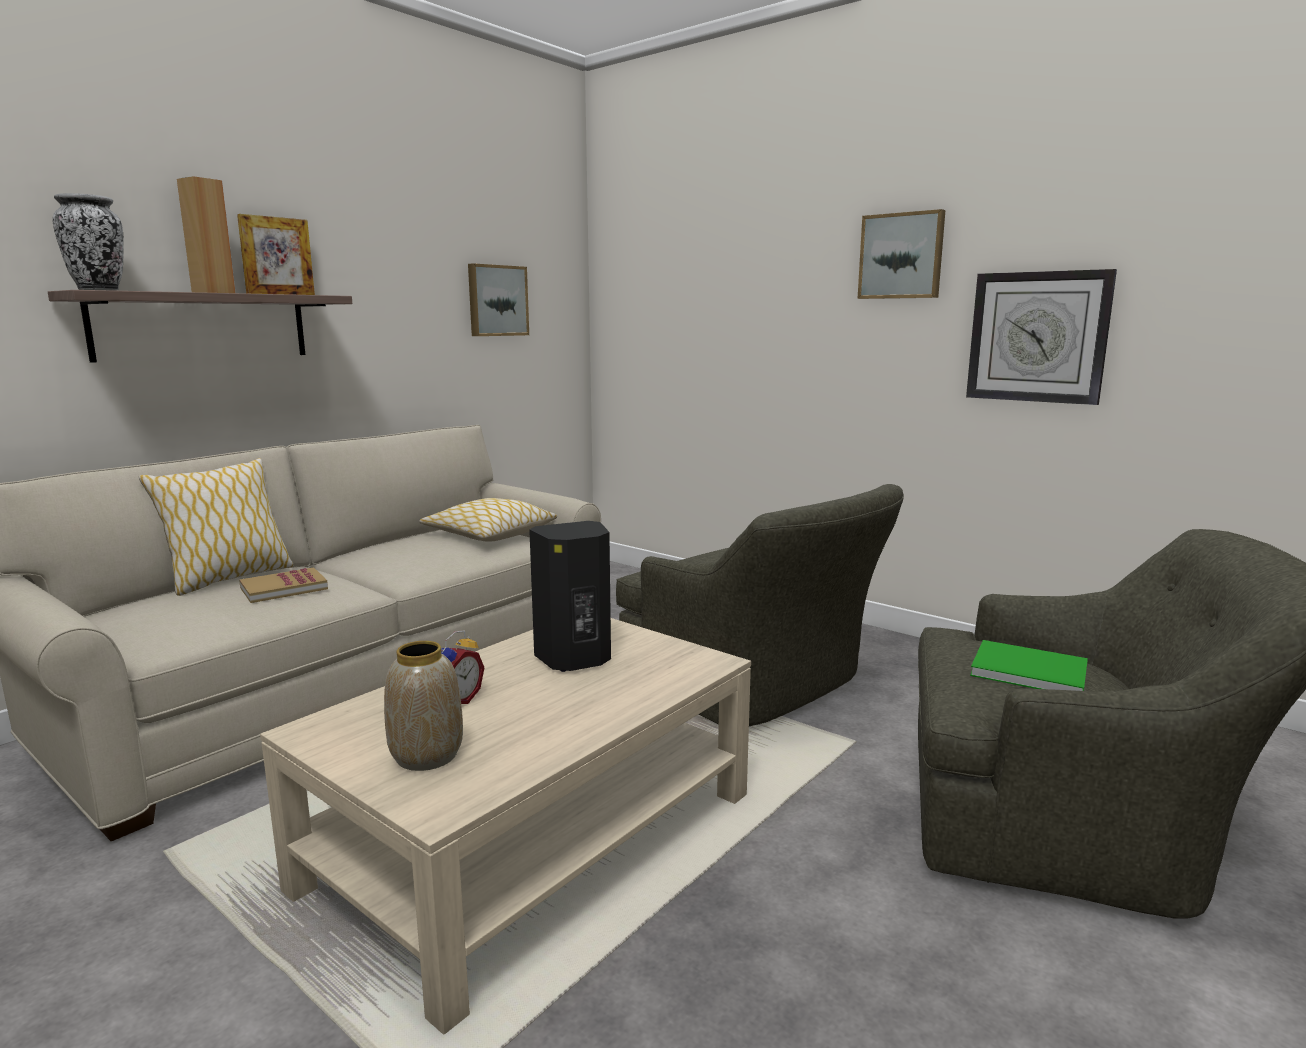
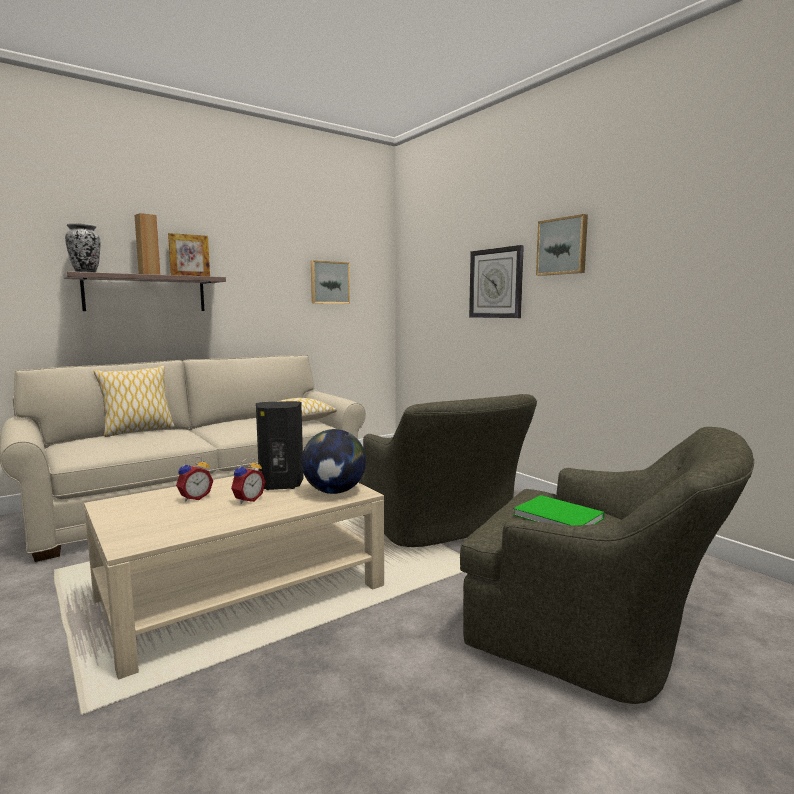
camera: 15 degrees right, 5 degrees down
(284, 588) = (158, 437): book -> none
(427, 756) = (151, 521): vase -> none
(550, 694) = (247, 500): none -> alarm clock
(673, 663) = (334, 492): none -> globe
(1037, 337) = (646, 297): wall clock -> wall clock (496, 283)

